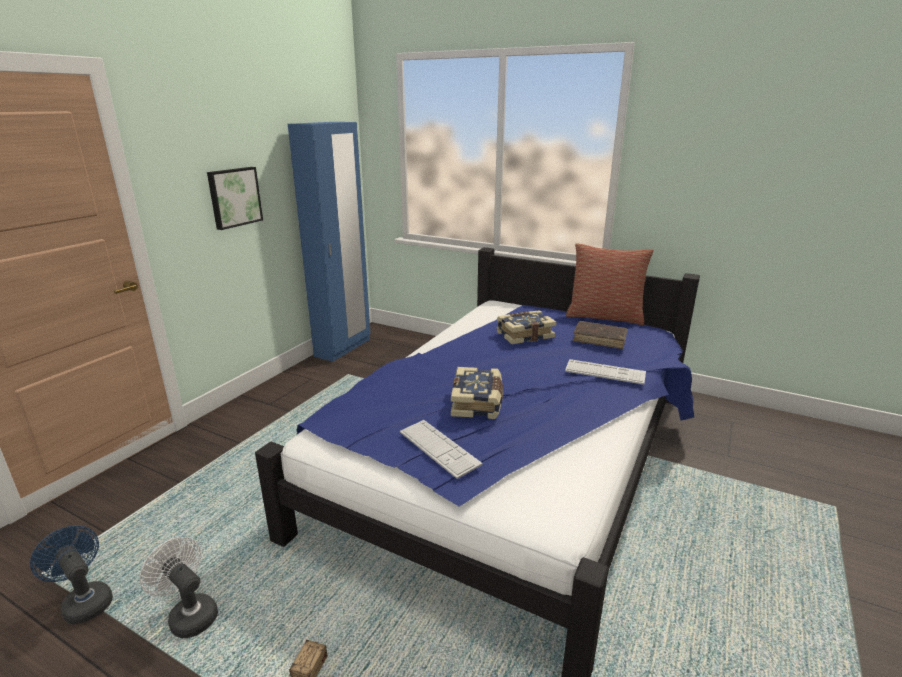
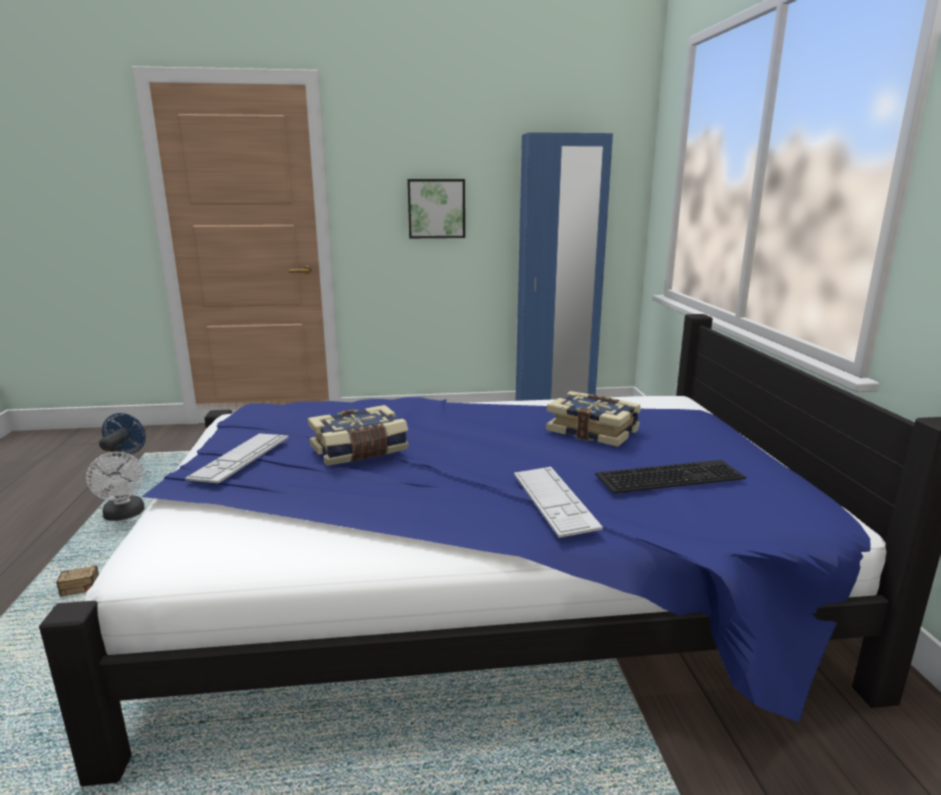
camera: 55 degrees right, 5 degrees down
(189, 615) = (124, 515): white fan -> white fan turned 150 degrees clockwise
(599, 340) = (669, 475): brown book -> keyboard
(604, 316) = (783, 464): pillow -> none

